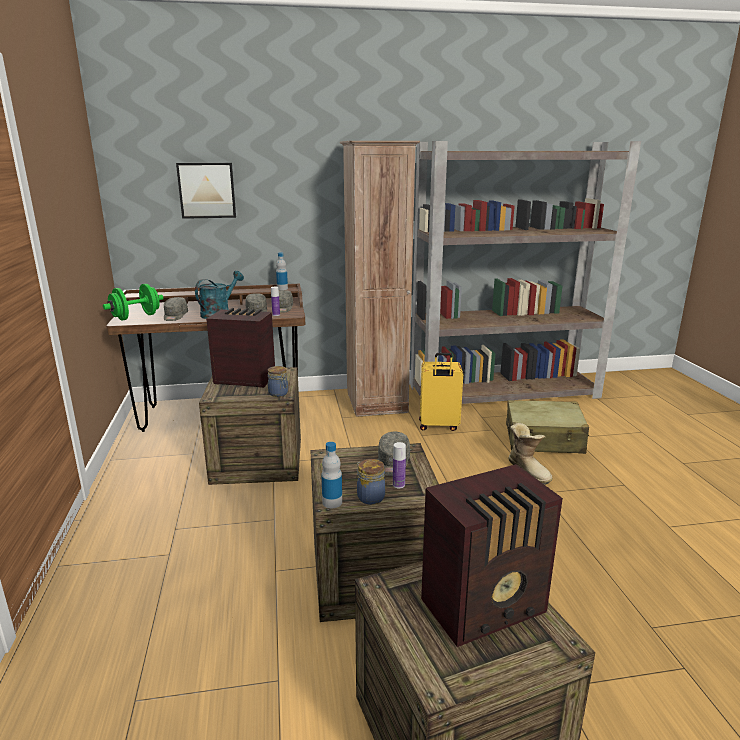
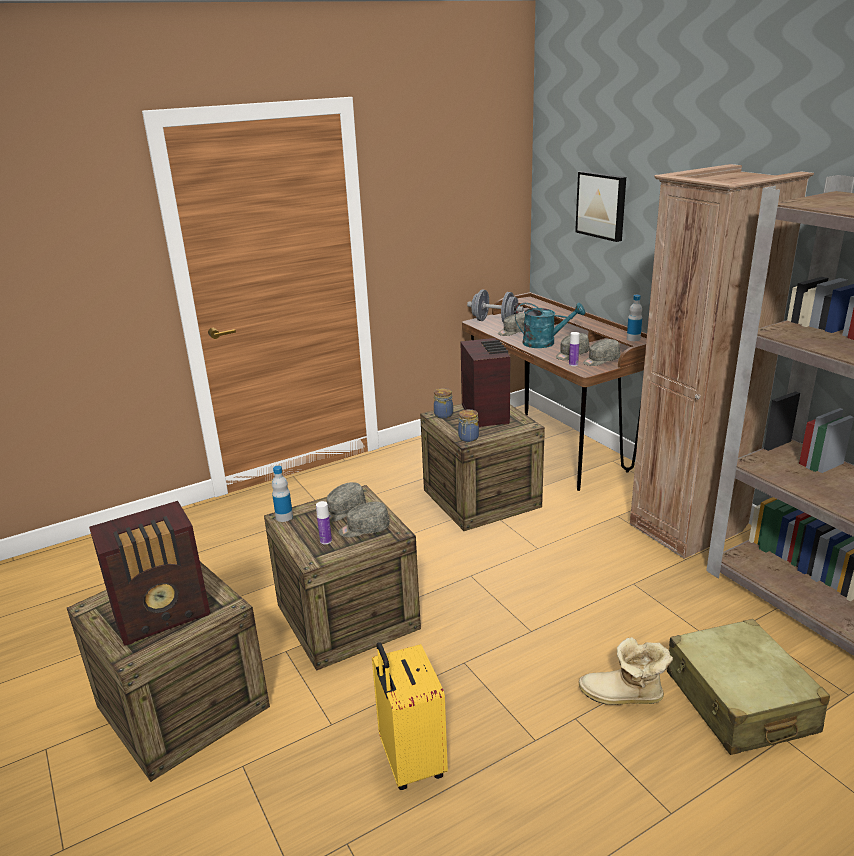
camera: 70 degrees right, 5 degrees up
(136, 317) = (495, 321): green dumbbell -> grey dumbbell
(350, 468) = (343, 511): none -> grey cap
(369, 497) = (299, 531): jar -> jar (444, 414)
(438, 426) = (673, 591): yellow suitcase -> yellow suitcase (410, 761)
(486, 608) = (164, 616): radio -> radio turned 75 degrees counterclockwise
(529, 471) = (623, 697): boot -> boot turned 60 degrees clockwise

